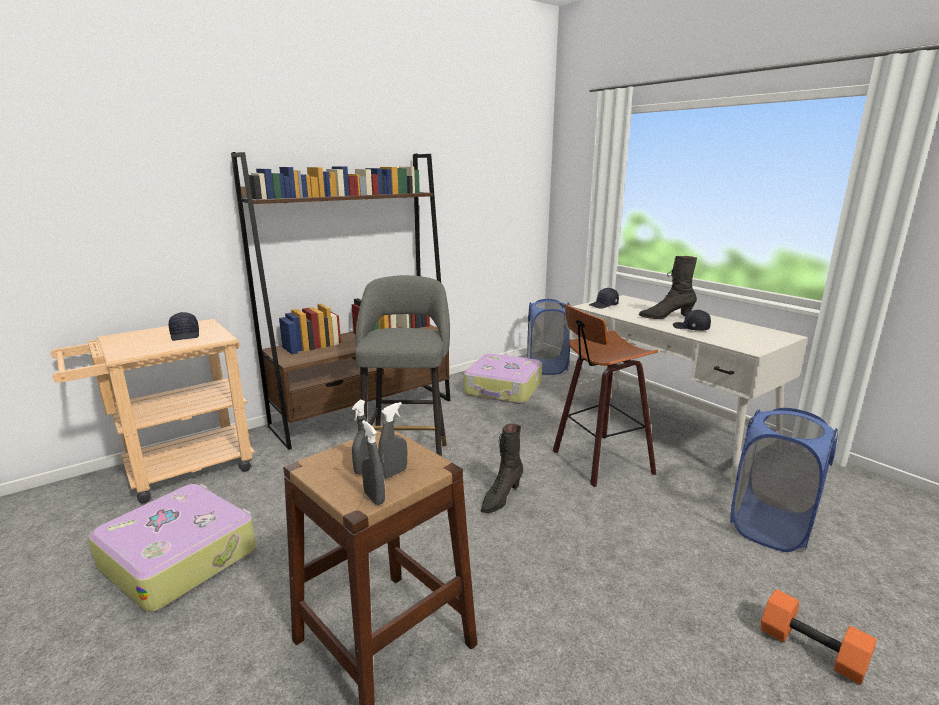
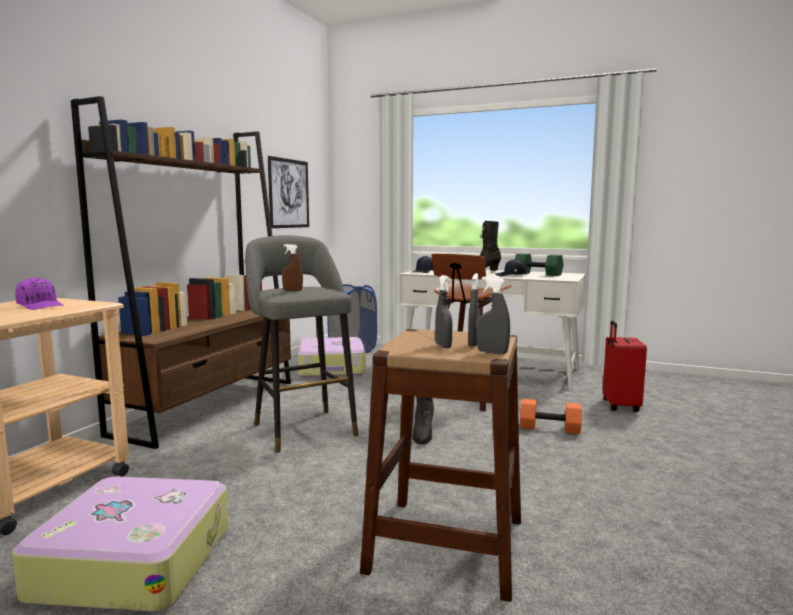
camera: 30 degrees left, 10 degrees down
(185, 335) = (41, 306): black cap -> purple cap
(388, 337) = (292, 290): none -> brown spray bottle
(488, 205) = (289, 193): none -> picture
(732, 330) = (537, 274): none -> green dumbbell
(770, 527) = (619, 406): blue laundry basket -> red suitcase
(813, 649) = (710, 455): orange dumbbell -> orange dumbbell (550, 428)

